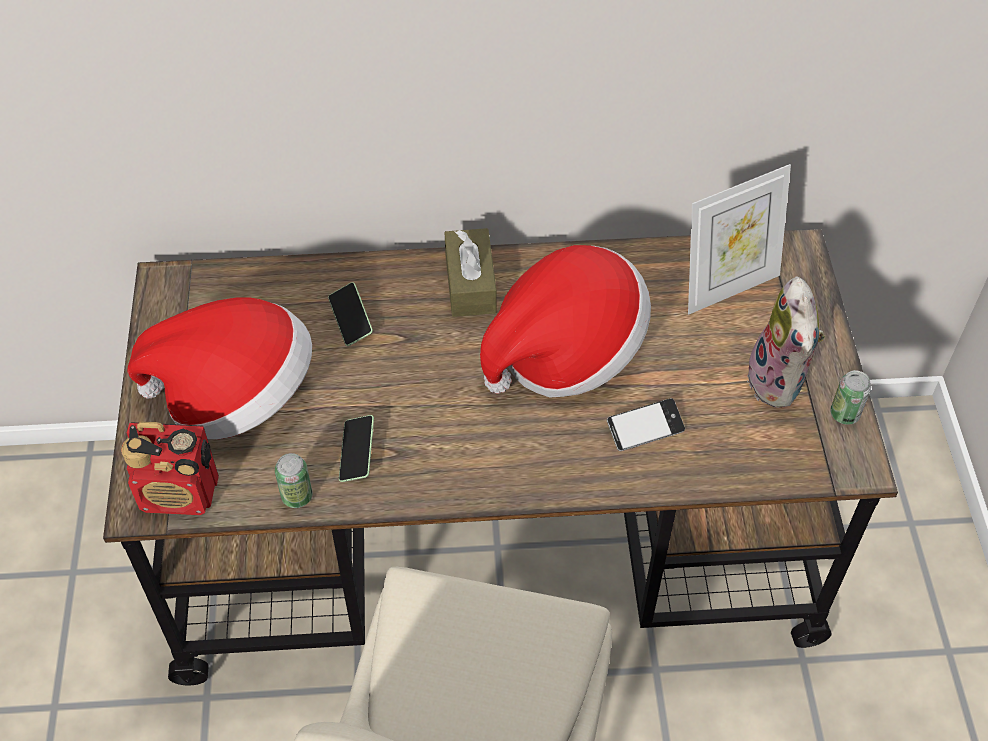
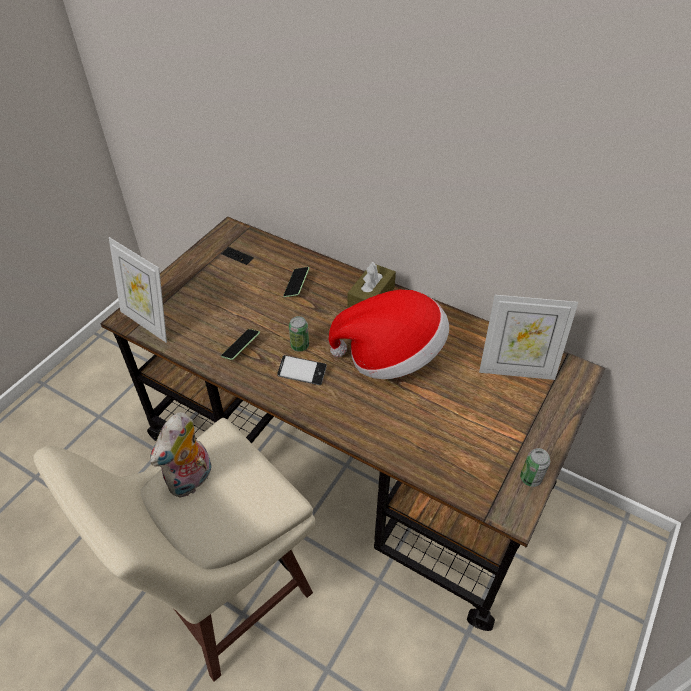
camera: 35 degrees right, 5 degrees down
(181, 493) = (148, 322): radio -> picture frame
(236, 396) = (213, 293): hat -> none
(297, 496) = (196, 352): can -> can (299, 346)
(645, 428) = (399, 418): phone -> phone (302, 373)
(780, 382) = (503, 437): plush toy -> plush toy (191, 480)

